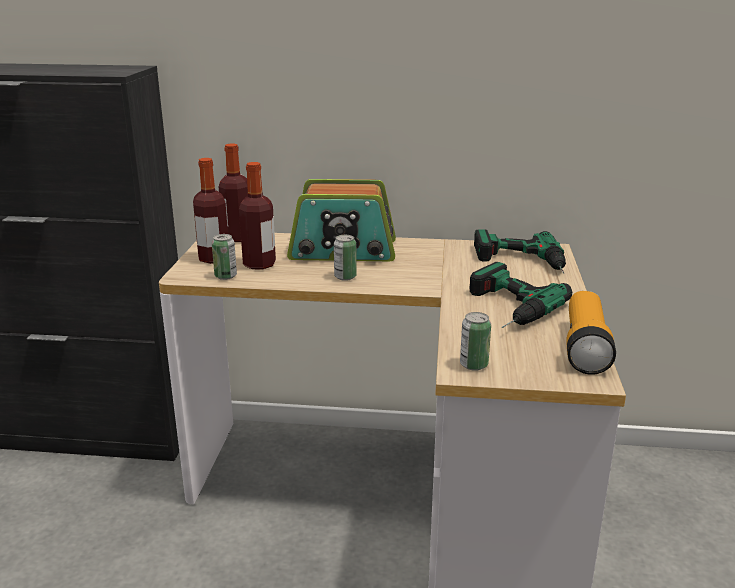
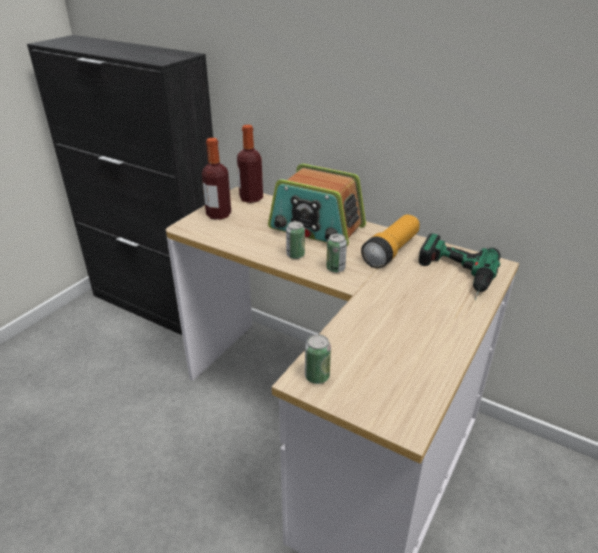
camera: 25 degrees right, 10 degrees up
(225, 276) = (212, 234): can -> can (335, 268)
(259, 264) = (244, 228): bottle -> none
(503, 308) = (395, 321): power drill -> none
(585, 347) = (430, 388): flashlight -> flashlight (391, 251)

